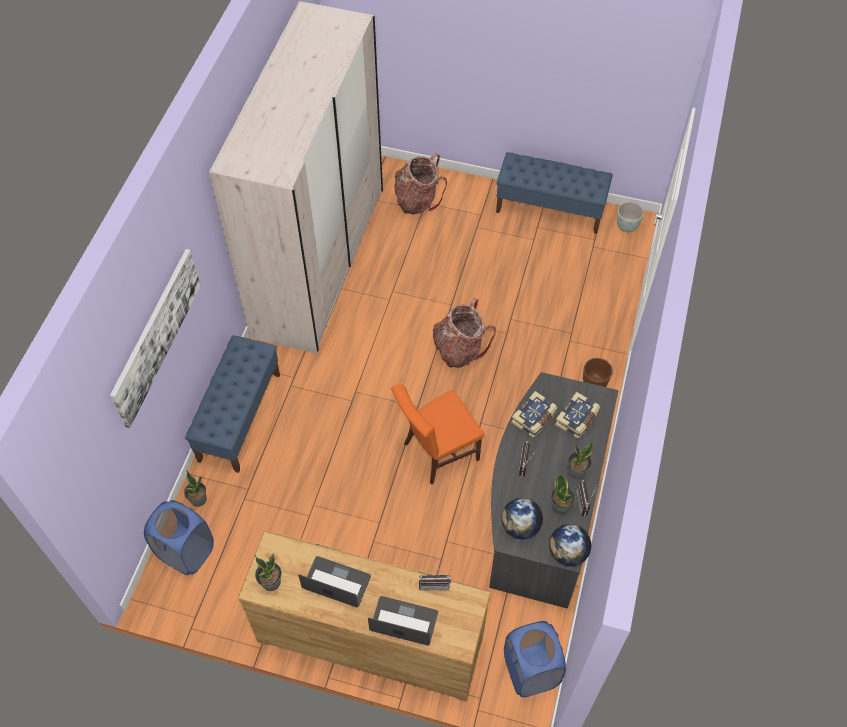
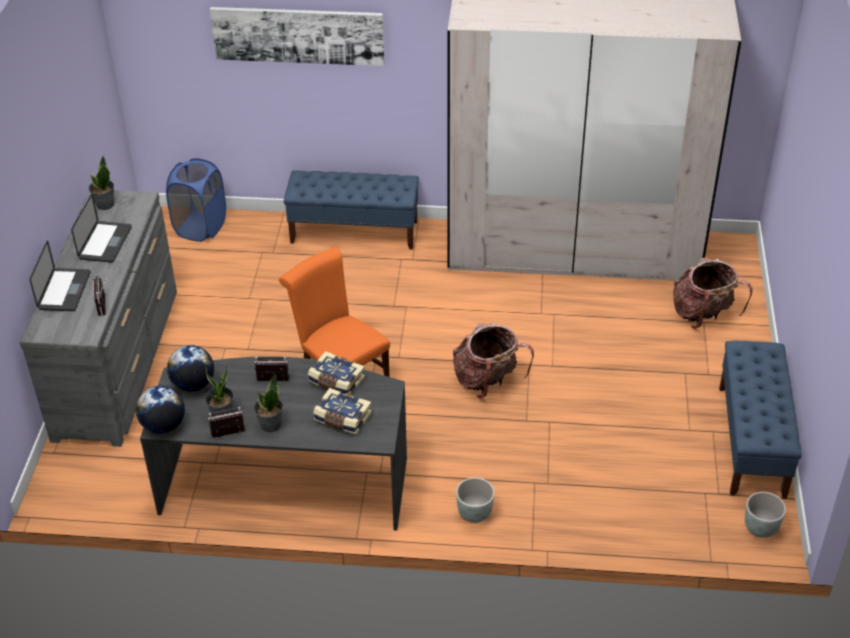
camera: 80 degrees right, 15 degrees down
(198, 500) = (256, 224): potted plant -> none
(370, 638) = (118, 362): brown dresser -> grey dresser
(530, 671) = (83, 490): blue laundry basket -> none
(594, 382) = (475, 513): brown planter -> grey planter

